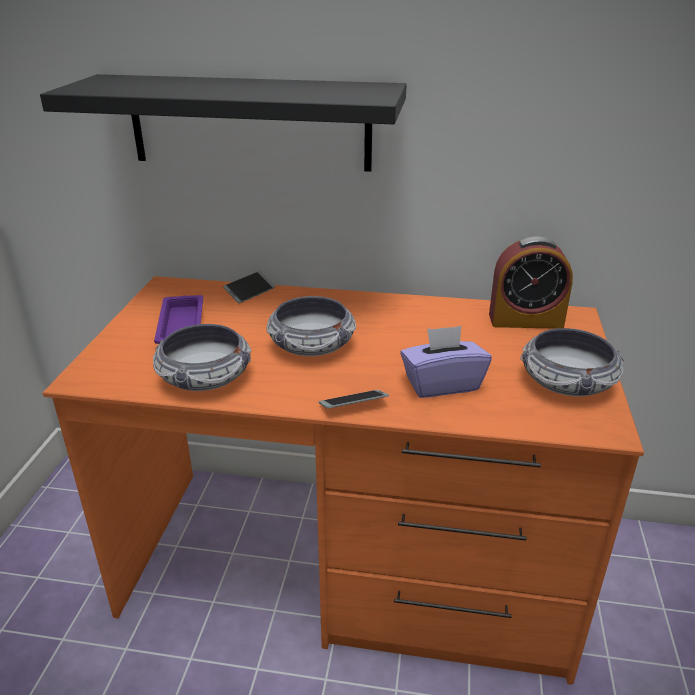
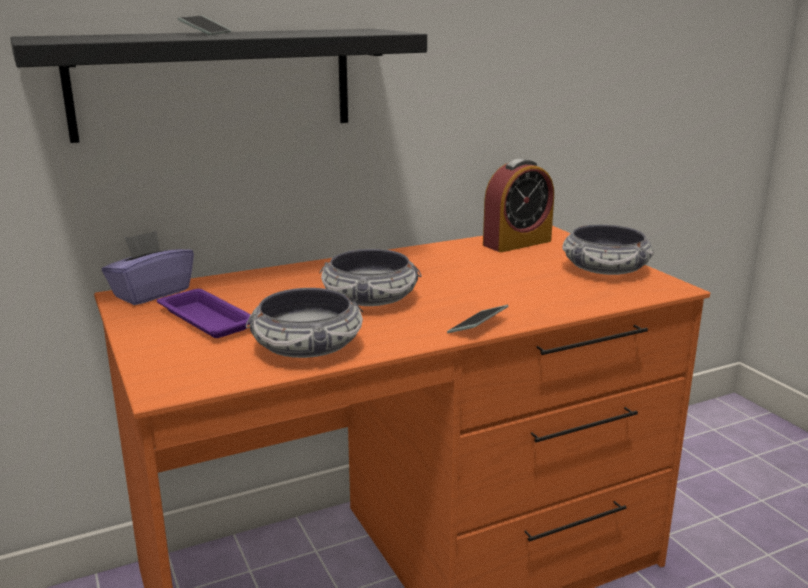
camera: 35 degrees left, 10 degrees down
(250, 292) = (237, 279): phone -> phone (206, 33)
(442, 384) = (523, 294): purple tissue box -> purple tissue box (151, 293)

